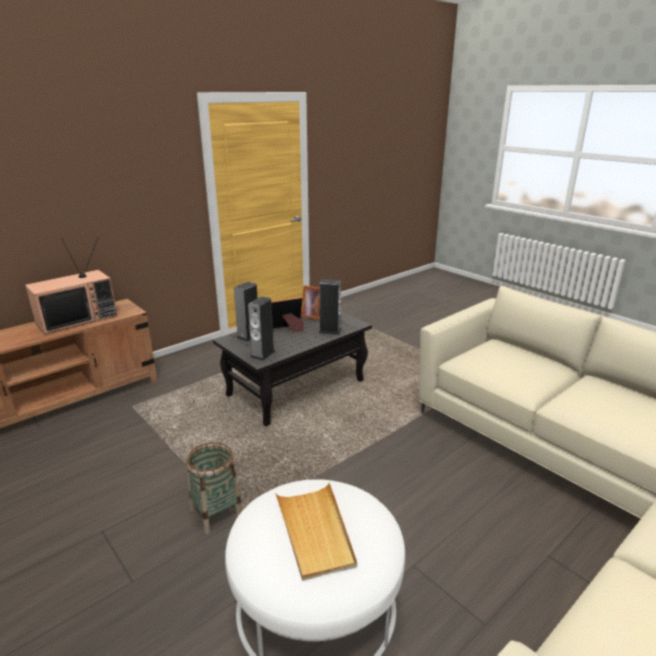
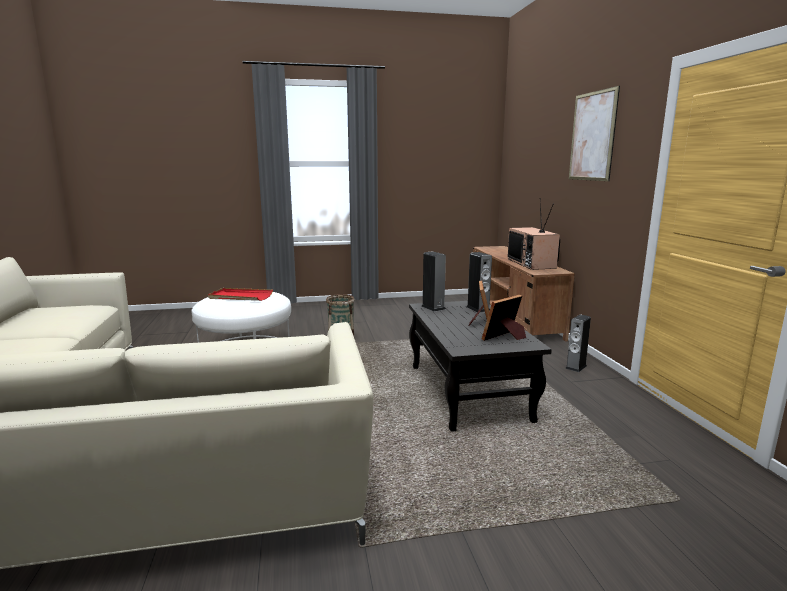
camera: 120 degrees right, 10 degrees down
(107, 156) = (592, 136): none -> picture
(315, 532) = (240, 297): beige tray -> red tray
(330, 331) = (456, 335): speaker -> speaker (576, 367)

